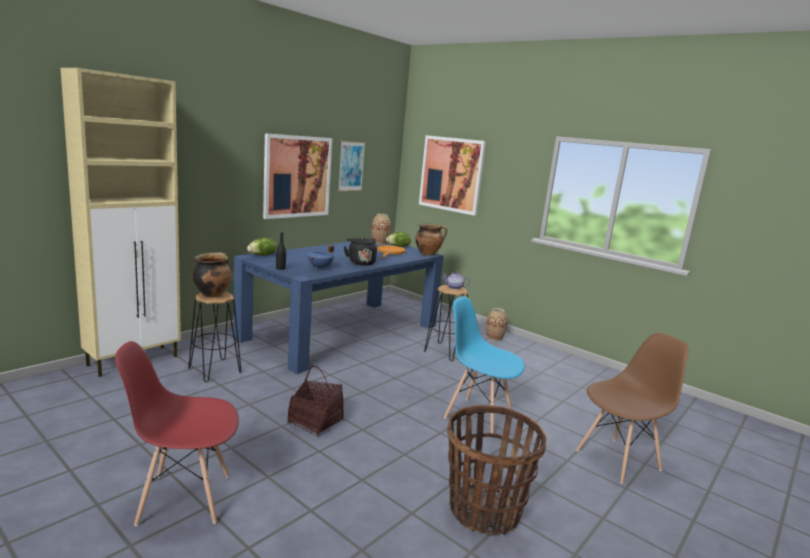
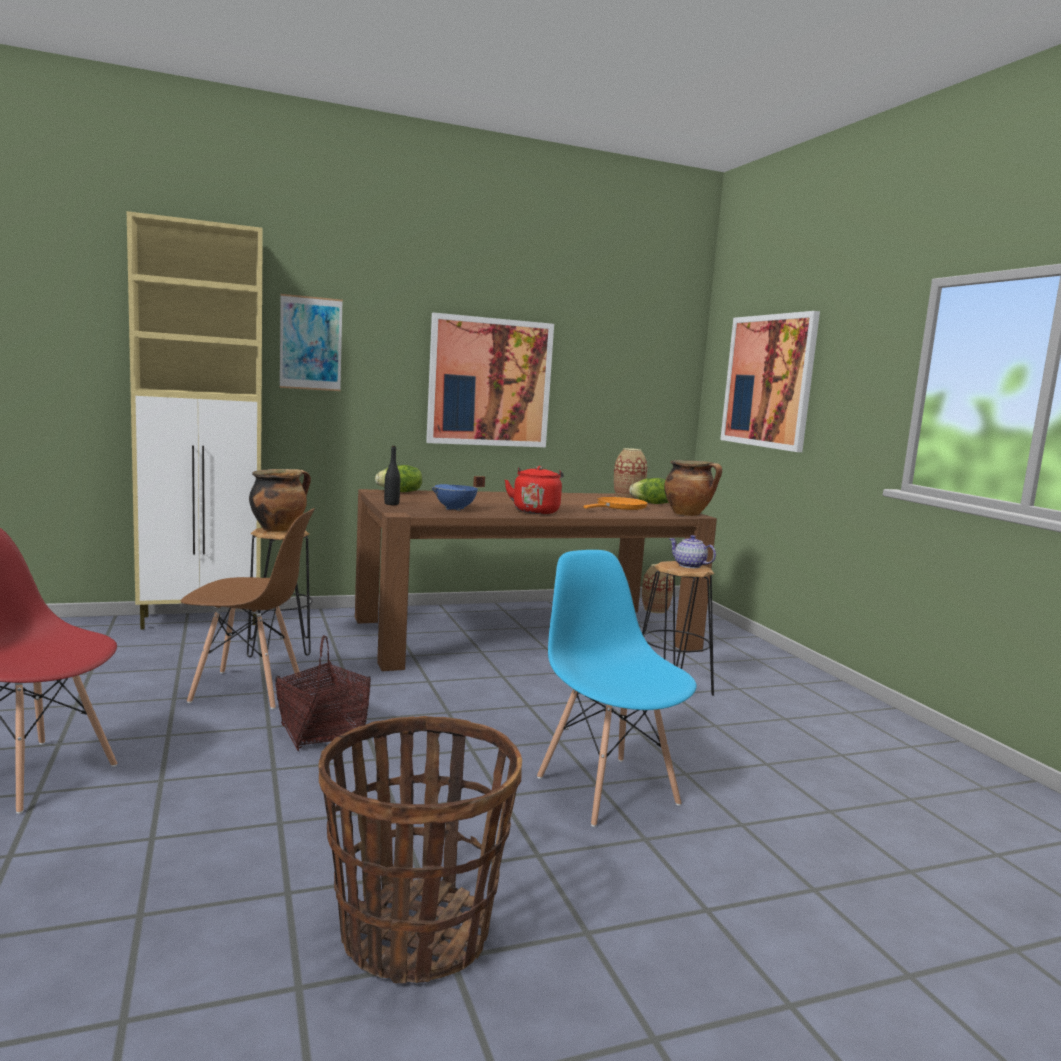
camera: 30 degrees right, 5 degrees down
(342, 332) = (524, 634): blue dining table -> brown dining table
(351, 166) = (595, 372): picture -> picture (311, 343)
(360, 262) = (536, 511): black kettle -> red kettle
(494, 338) = (803, 686): vase -> vase (655, 610)
(618, 460) = (840, 947): brown chair -> brown chair (247, 690)

